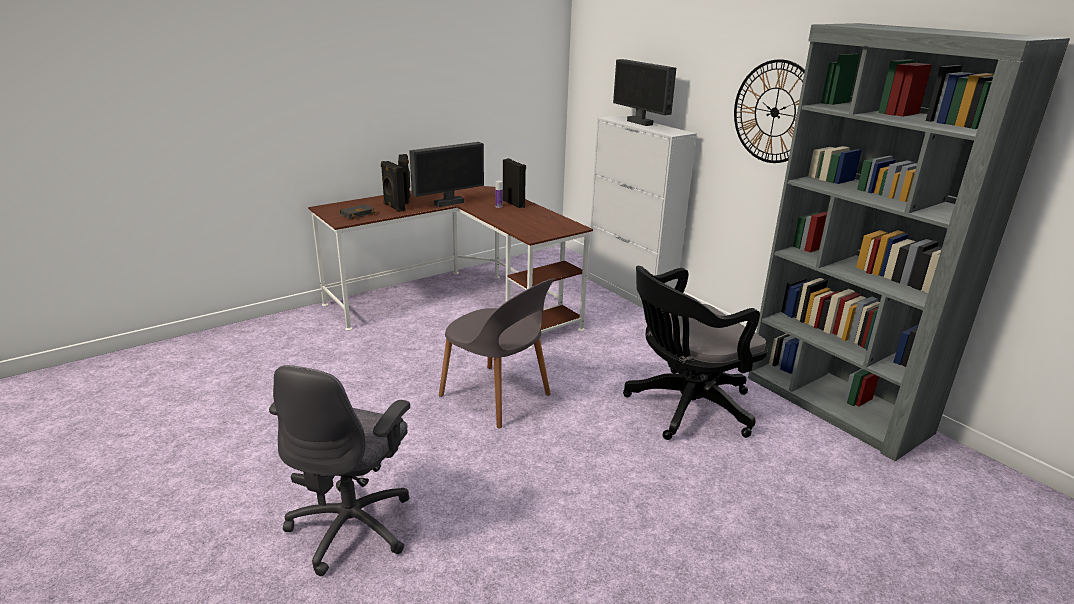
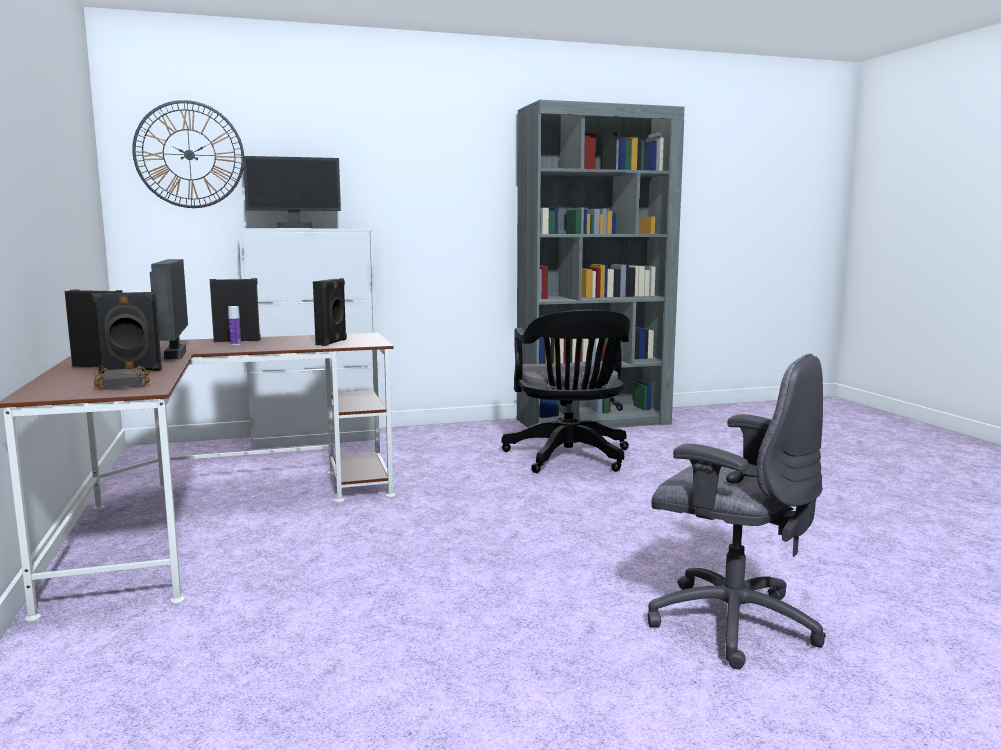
camera: 70 degrees left, 15 degrees down
(497, 397) = (493, 523): grey chair -> none
(527, 226) = (332, 342): none -> black speaker
(775, 112) = (451, 193): wall clock -> wall clock (189, 154)

